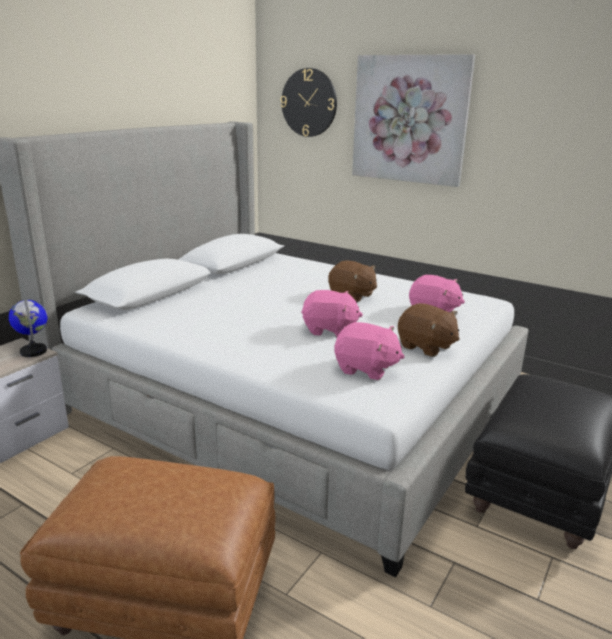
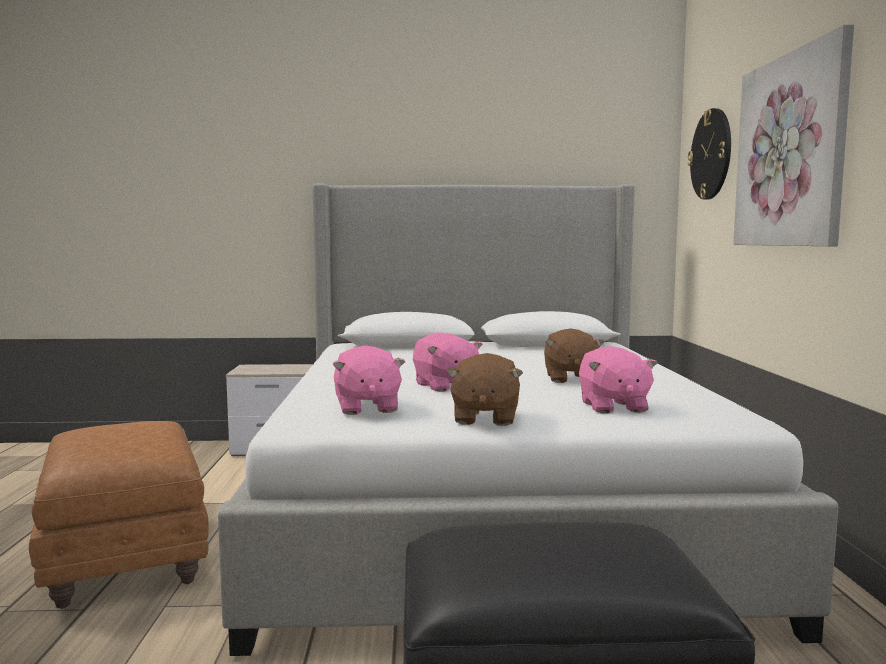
camera: 55 degrees right, 15 degrees down
(34, 351) = (298, 370): globe -> none

